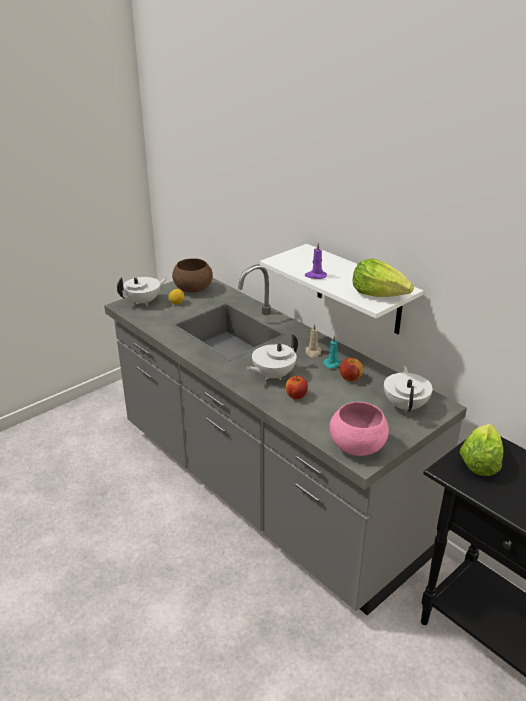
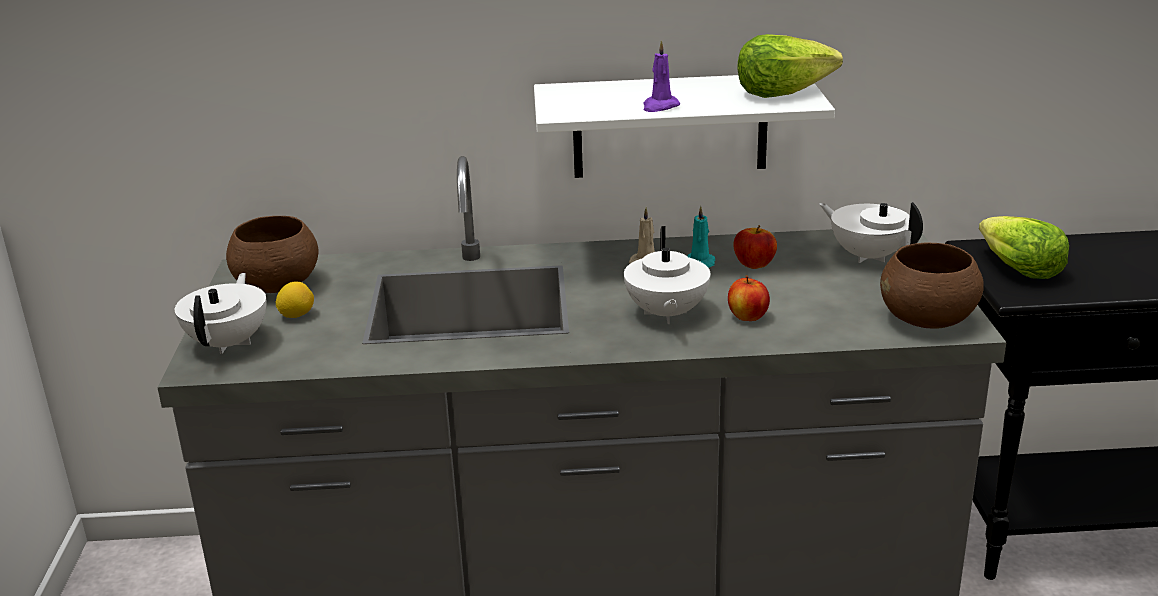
camera: 50 degrees left, 5 degrees down
(357, 447) = (928, 320): pink bowl -> brown bowl

